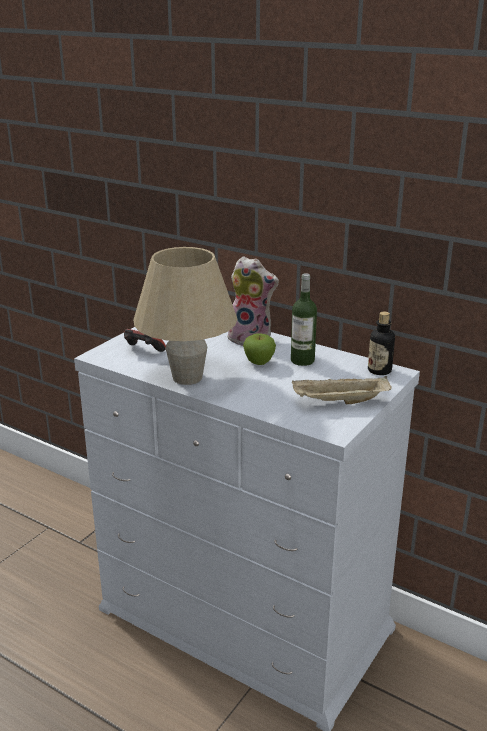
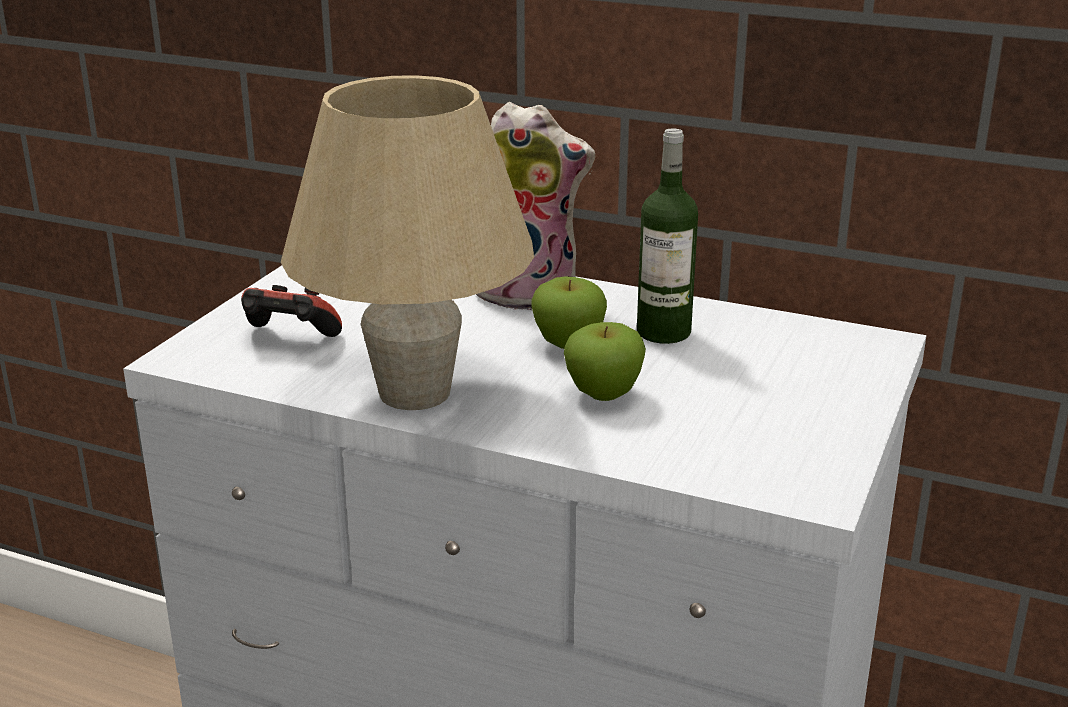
camera: 10 degrees left, 0 degrees up
(265, 384) = (603, 394): none -> apple
(339, 402) = (790, 421): beige tray -> none
(379, 370) = (841, 341): bottle -> none

